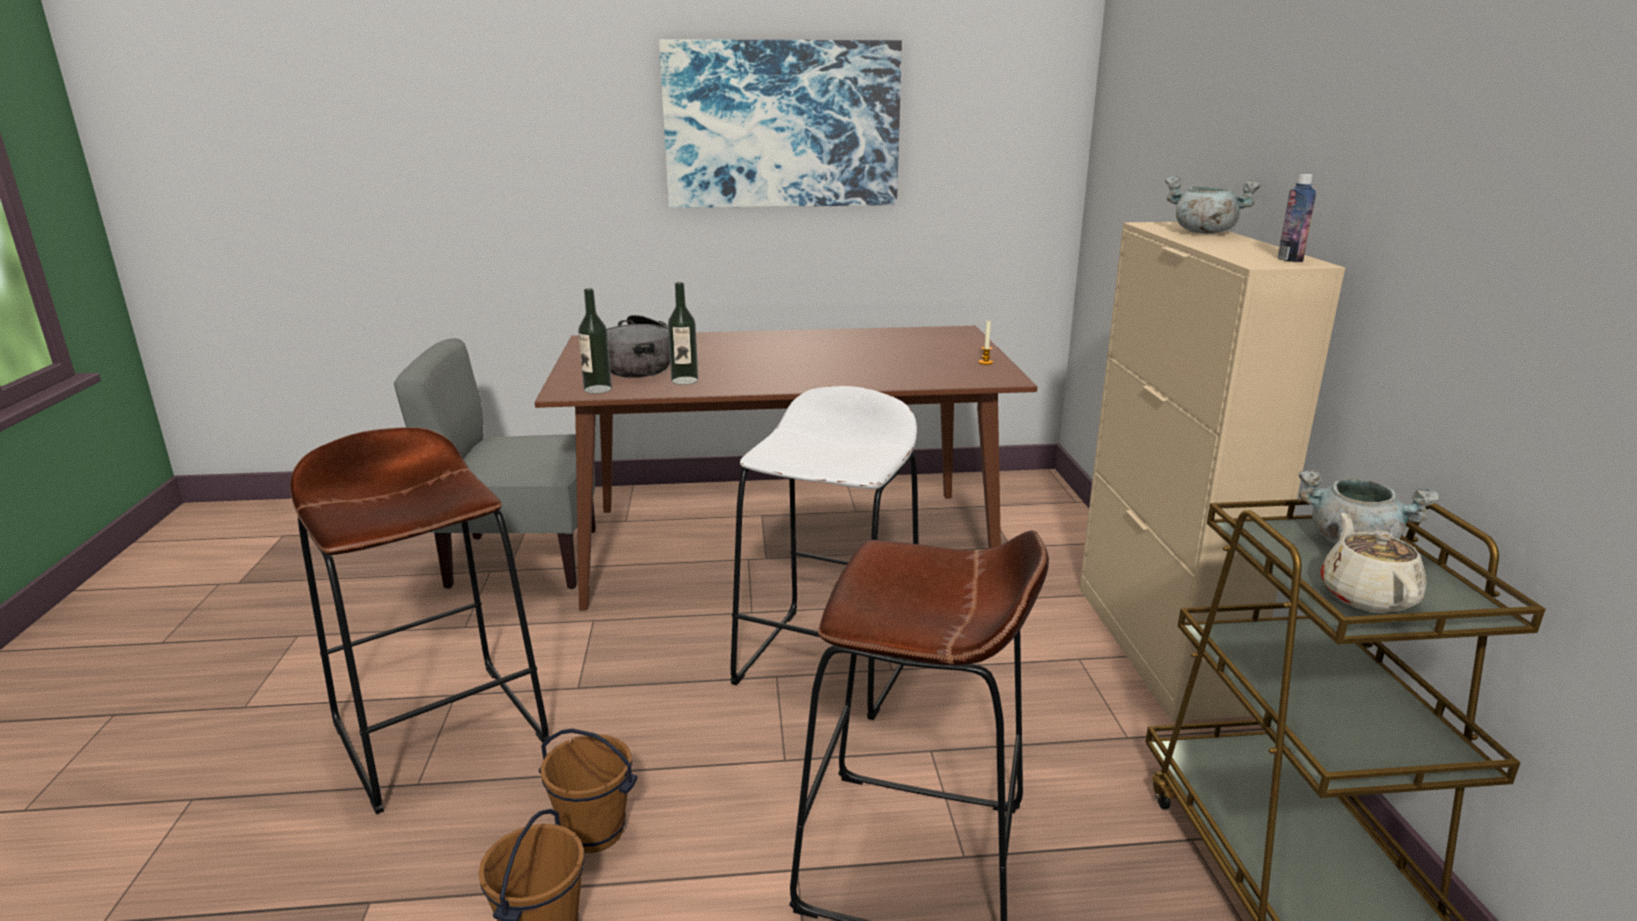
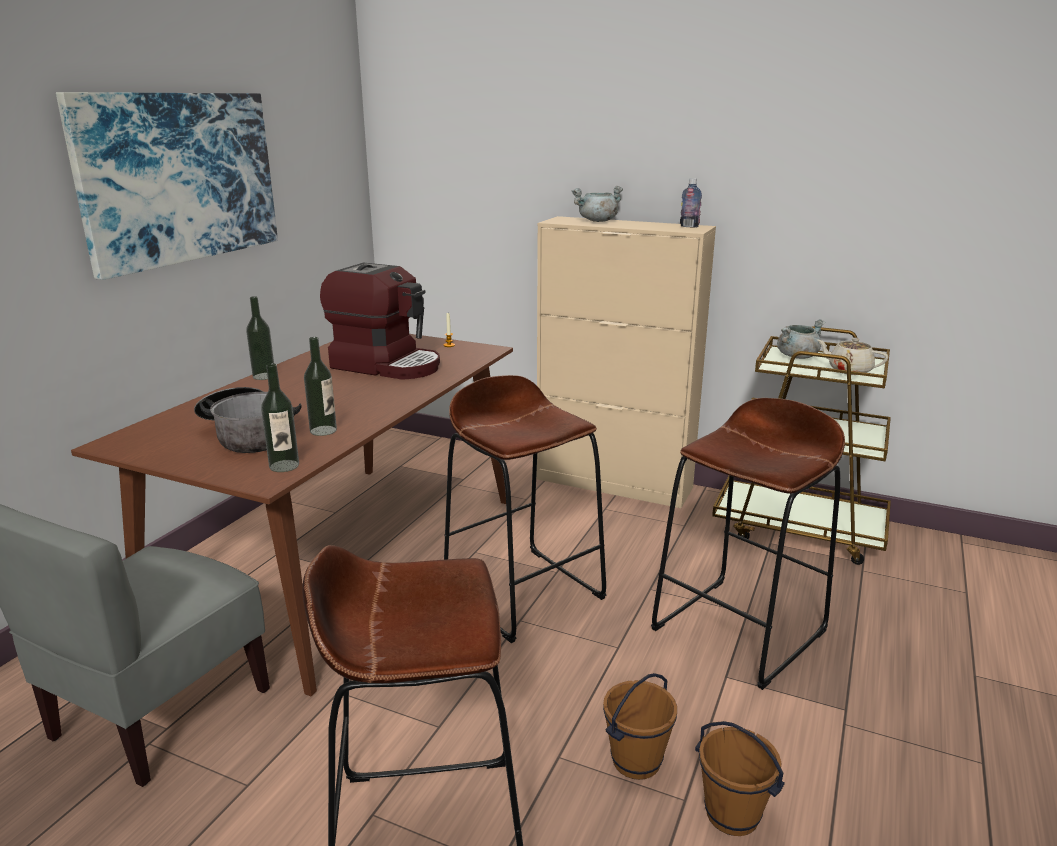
camera: 60 degrees left, 0 degrees up
(782, 334) = (264, 376): none -> bottle
(830, 661) = (523, 592): white stool -> brown stool
(880, 358) = (387, 365): none -> coffee machine

